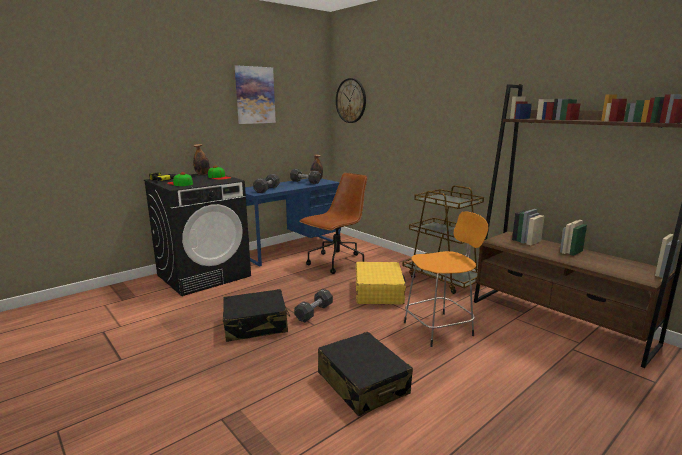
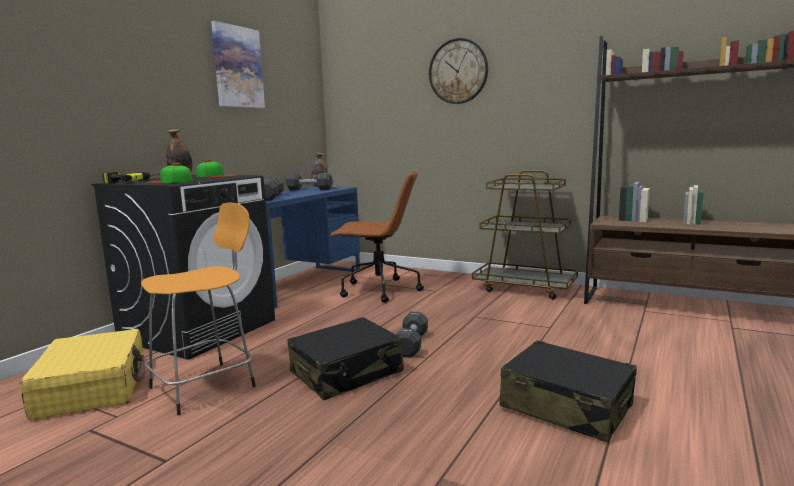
camera: 20 degrees left, 5 degrees down
(336, 263) = (378, 290): brown office chair -> brown office chair turned 75 degrees clockwise
(351, 100) = (356, 82): wall clock -> wall clock (458, 71)
(379, 291) = (466, 310): yellow suitcase -> yellow suitcase (93, 387)
(440, 328) = (581, 333): orange stool -> orange stool (206, 386)

